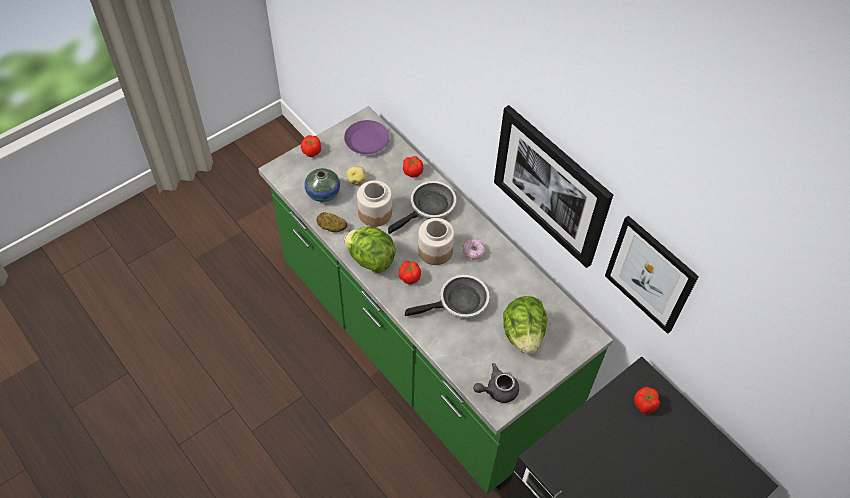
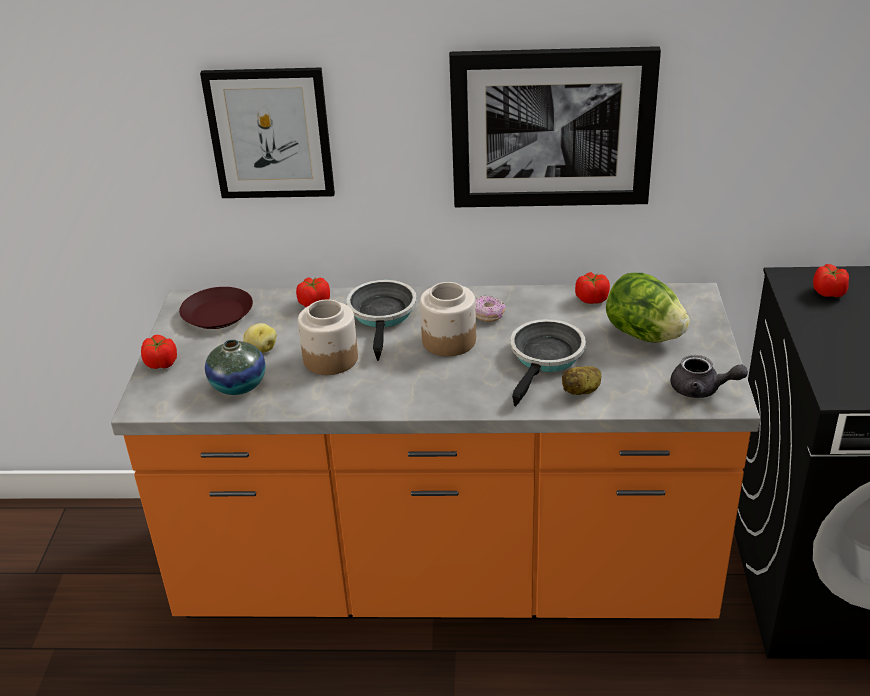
camera: 45 degrees left, 20 degrees down
(332, 227) = (301, 404): potato -> potato (582, 391)
(366, 140) = (216, 314): purple plate -> brown plate
(370, 259) = (392, 396): lettuce -> none
(409, 277) = (460, 378): tomato -> tomato (591, 299)
(421, 347) = (446, 573): green counter -> orange counter
(497, 390) = (702, 390): grey teapot -> grey teapot turned 90 degrees counterclockwise
(650, 274) = (743, 125): picture -> picture (270, 133)

